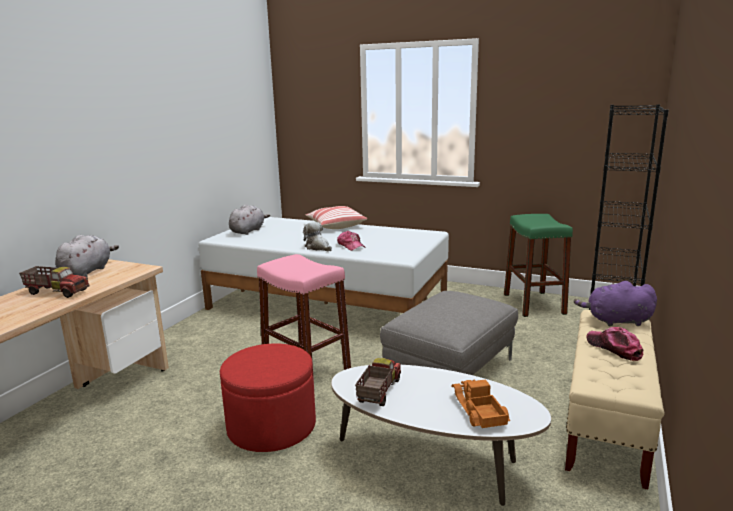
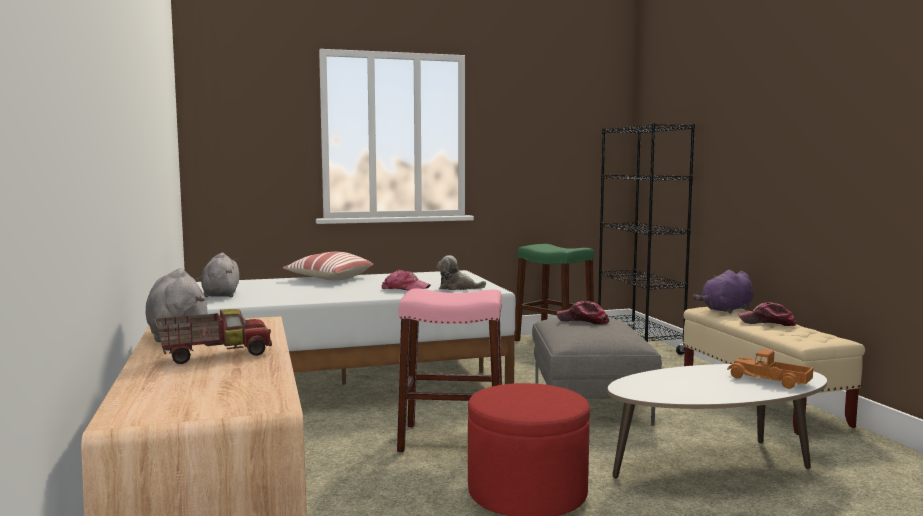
camera: 40 degrees left, 10 degrees down
(318, 247) = (371, 295): plush toy -> plush toy (457, 288)
(378, 392) = (676, 391): toy truck -> none
(452, 301) = (583, 321): none -> cap

